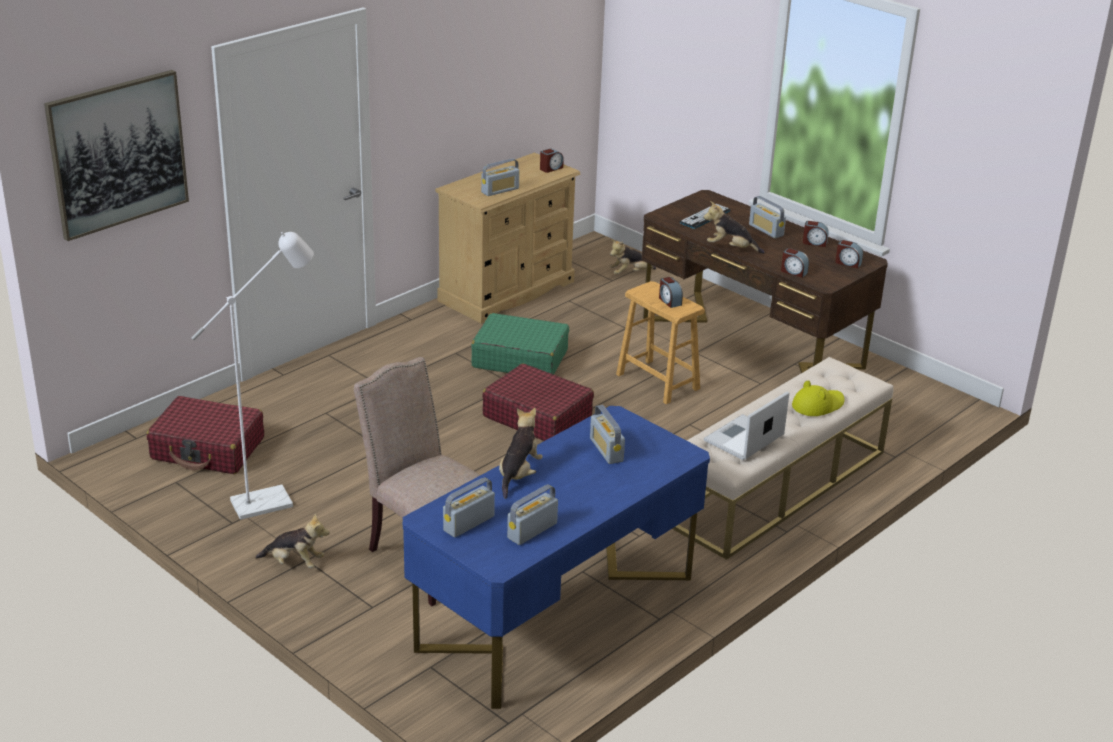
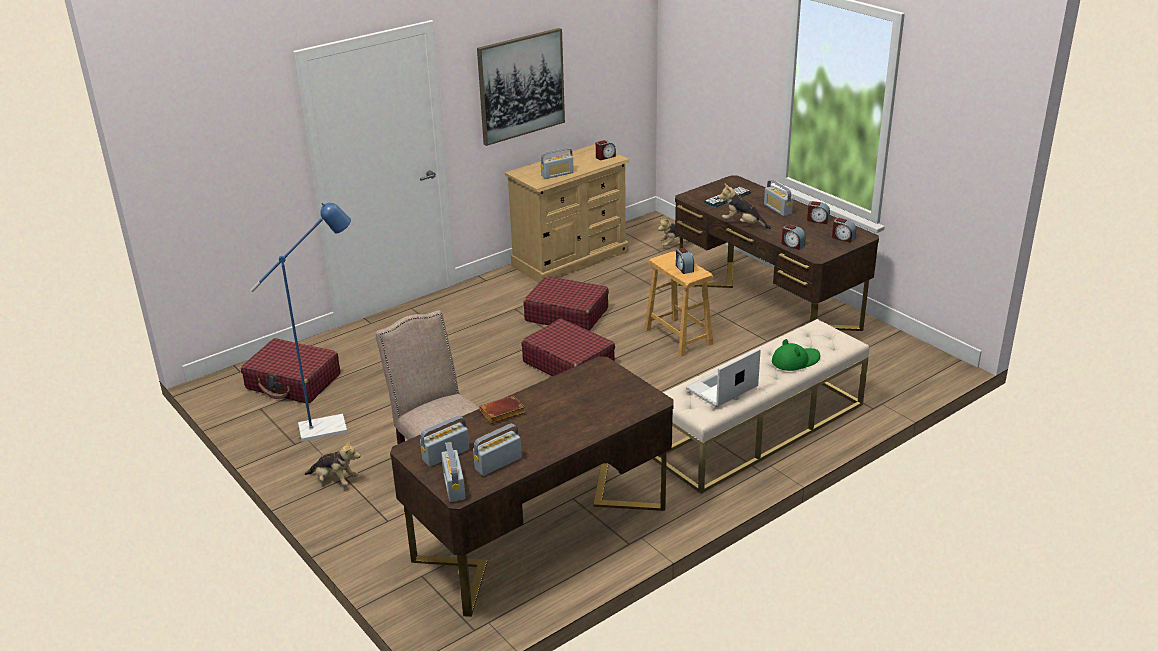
camera: 10 degrees right, 0 degrees up
(118, 153) = (212, 138): picture -> picture (521, 86)
(272, 500) = (332, 427): white floor lamp -> blue floor lamp
(519, 358) = (566, 314): green suitcase -> red suitcase
(519, 475) = (502, 414): plush toy -> brown book
(556, 612) = (541, 533): blue desk -> brown desk
(606, 450) = (584, 394): radio -> radio (454, 486)
(817, 405) = (795, 361): yellow hat -> green hat

